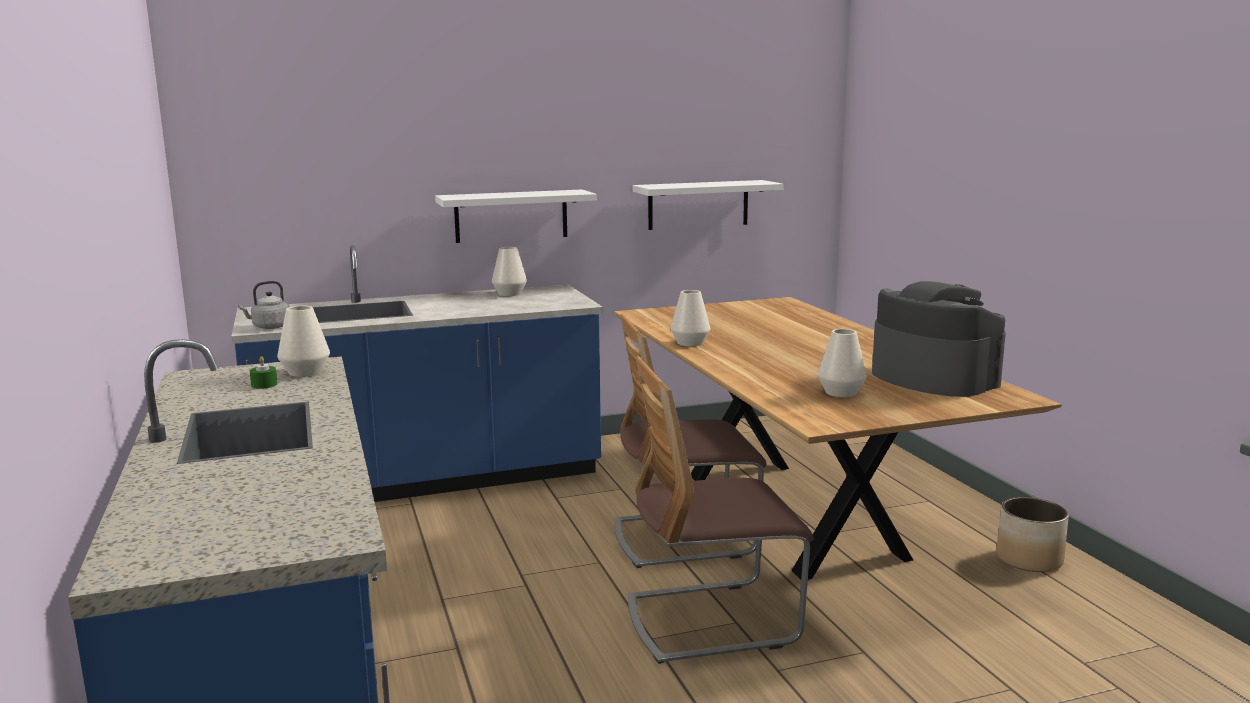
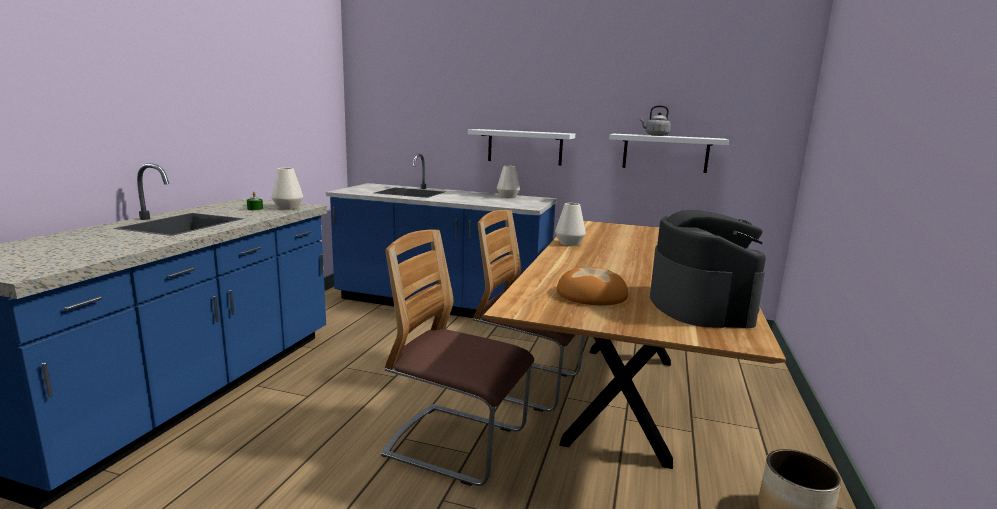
camera: 35 degrees right, 0 degrees up
(269, 327) = (351, 191): grey kettle -> grey kettle (655, 135)
(841, 392) = (590, 295): white vase -> bread

